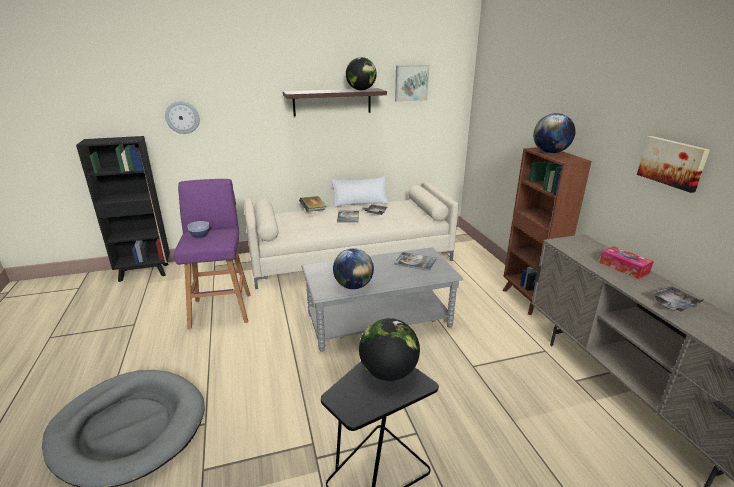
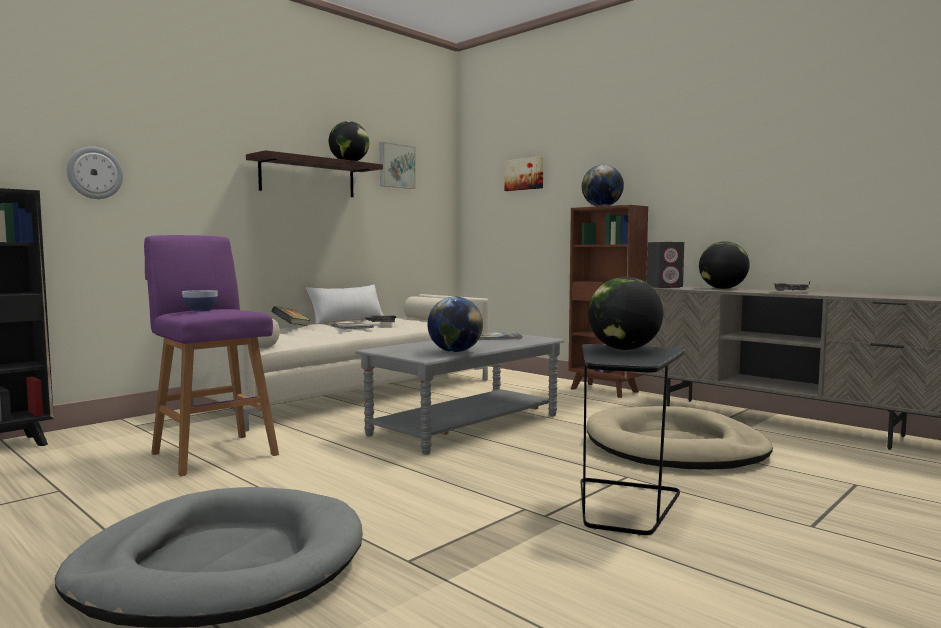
camera: 30 degrees left, 20 degrees down
(496, 406) = (675, 447): none -> beige dog bed
(575, 247) = (664, 287): none -> grey speaker
(623, 268) = (722, 288): tissue box -> globe
(672, 162) = (733, 182): picture -> picture (524, 174)

